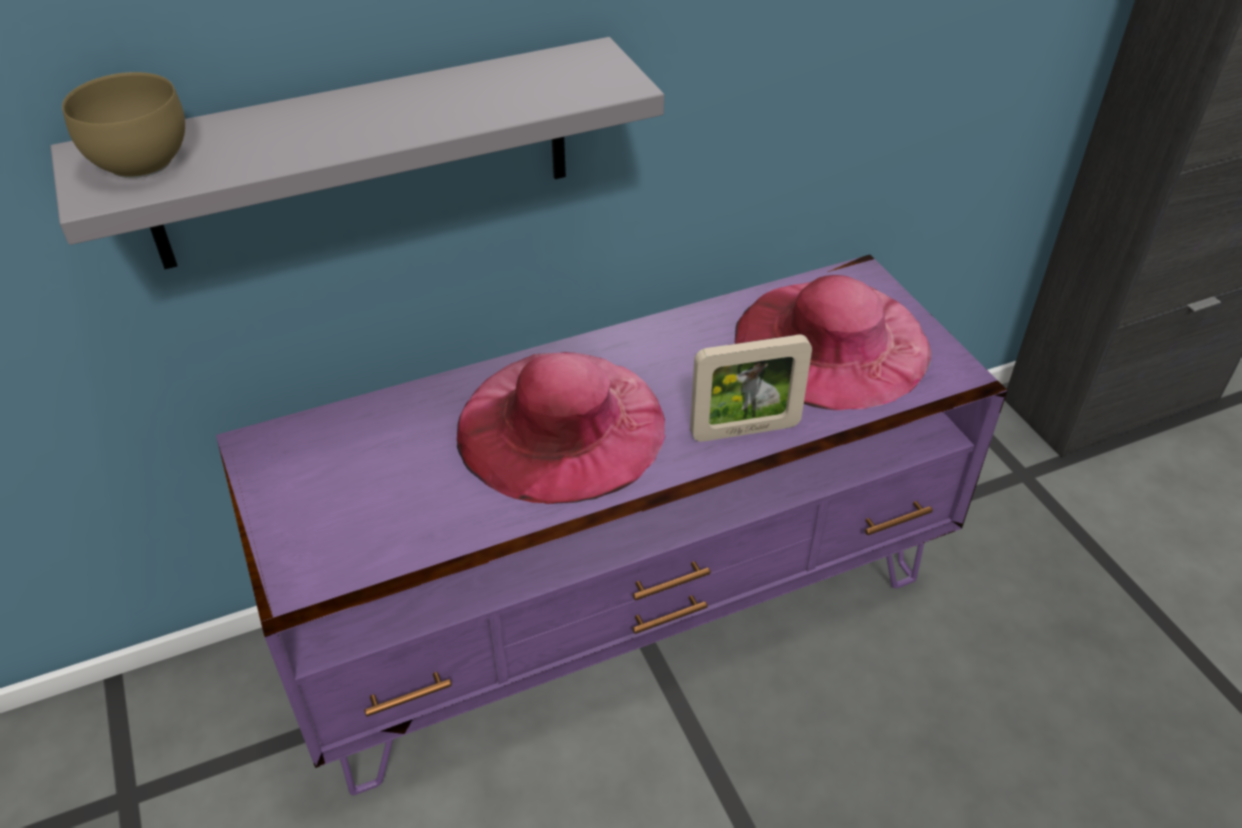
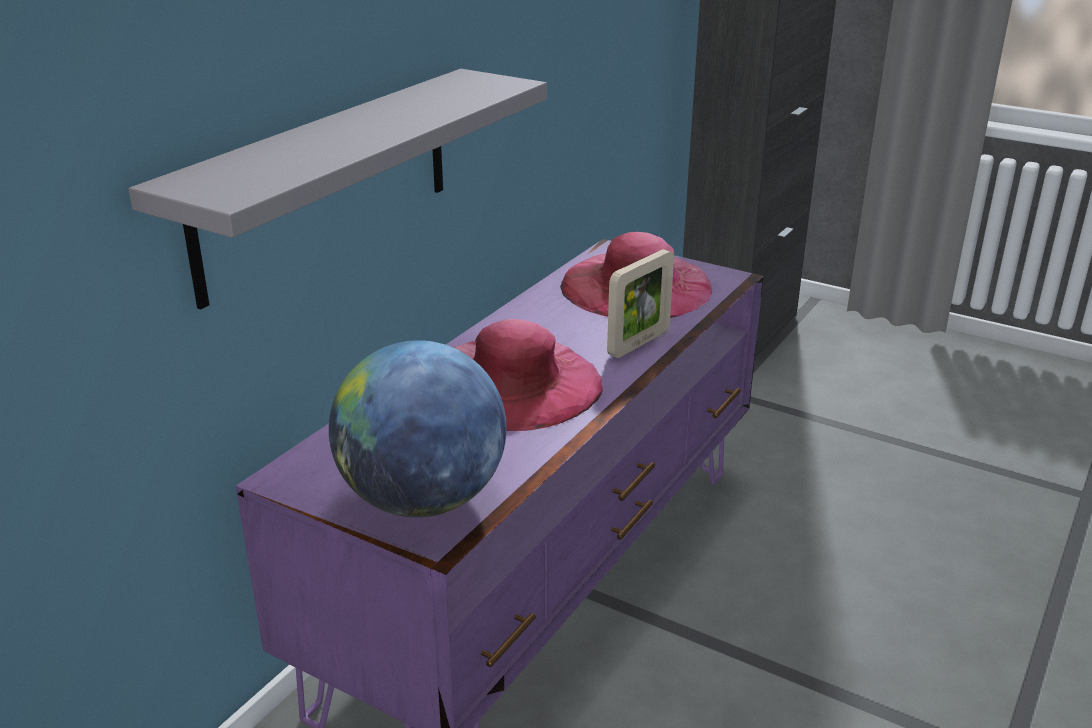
camera: 35 degrees left, 15 degrees down
(144, 164) = (238, 177): brown bowl -> none
(333, 535) = (422, 500): none -> globe

